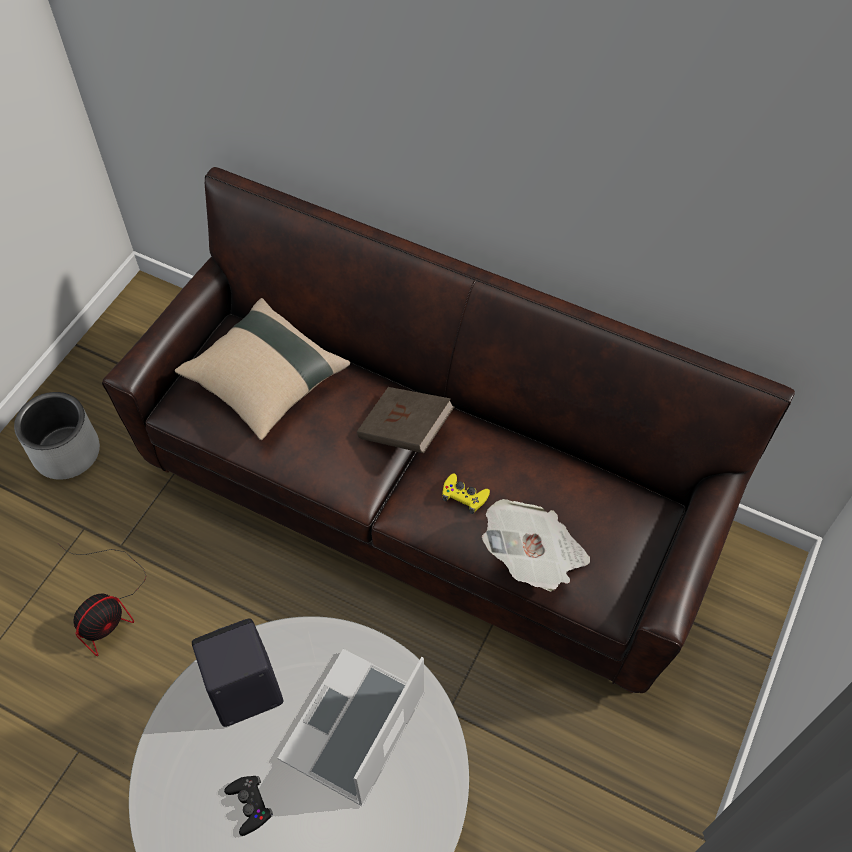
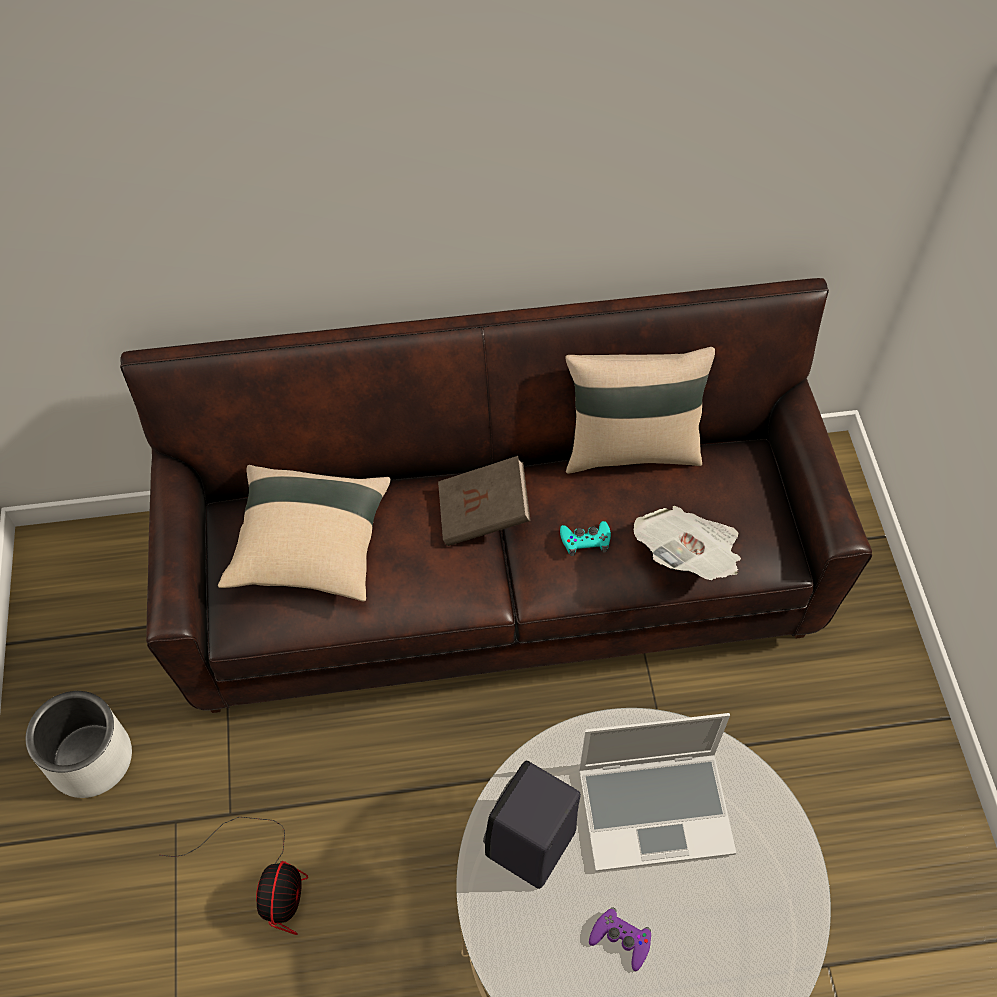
camera: 35 degrees left, 0 degrees up
(249, 805) = (621, 939): black game controller -> purple game controller
(354, 730) = (656, 809): laptop -> laptop turned 90 degrees counterclockwise
(464, 496) = (585, 540): yellow game controller -> turquoise game controller
(559, 448) = (631, 448): none -> beige pillow

